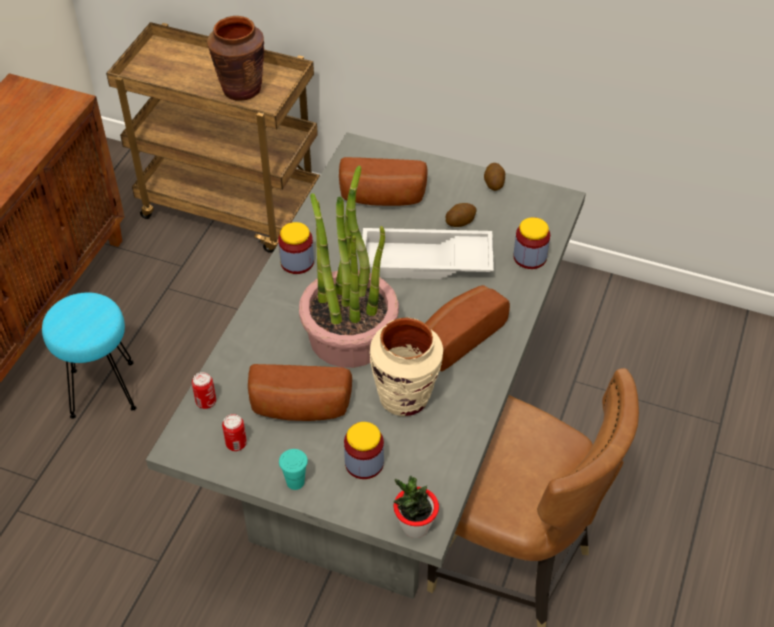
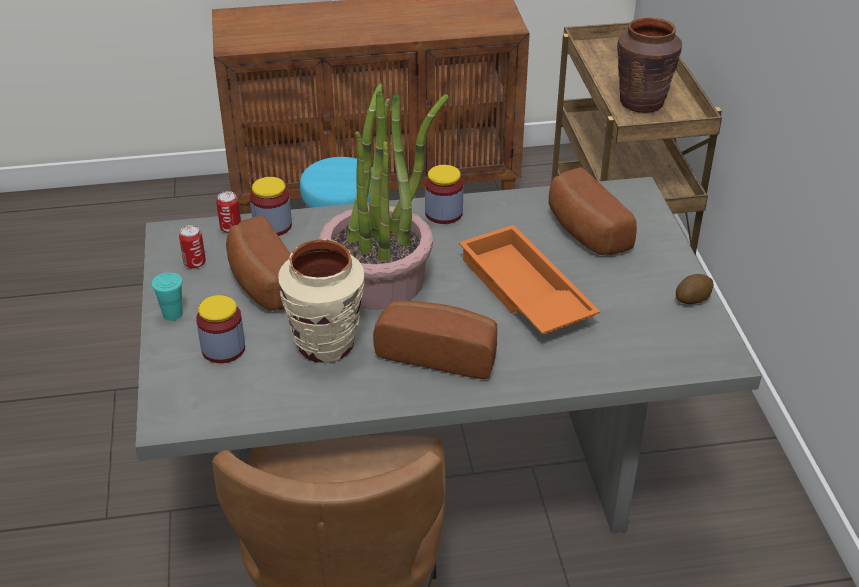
camera: 60 degrees right, 10 degrees down
(415, 526) = (166, 412): potted plant -> none
(425, 262) = (522, 292): white tray -> orange tray
(460, 221) = (607, 295): potato -> none
(530, 257) = (607, 365): jar -> jar (272, 226)

